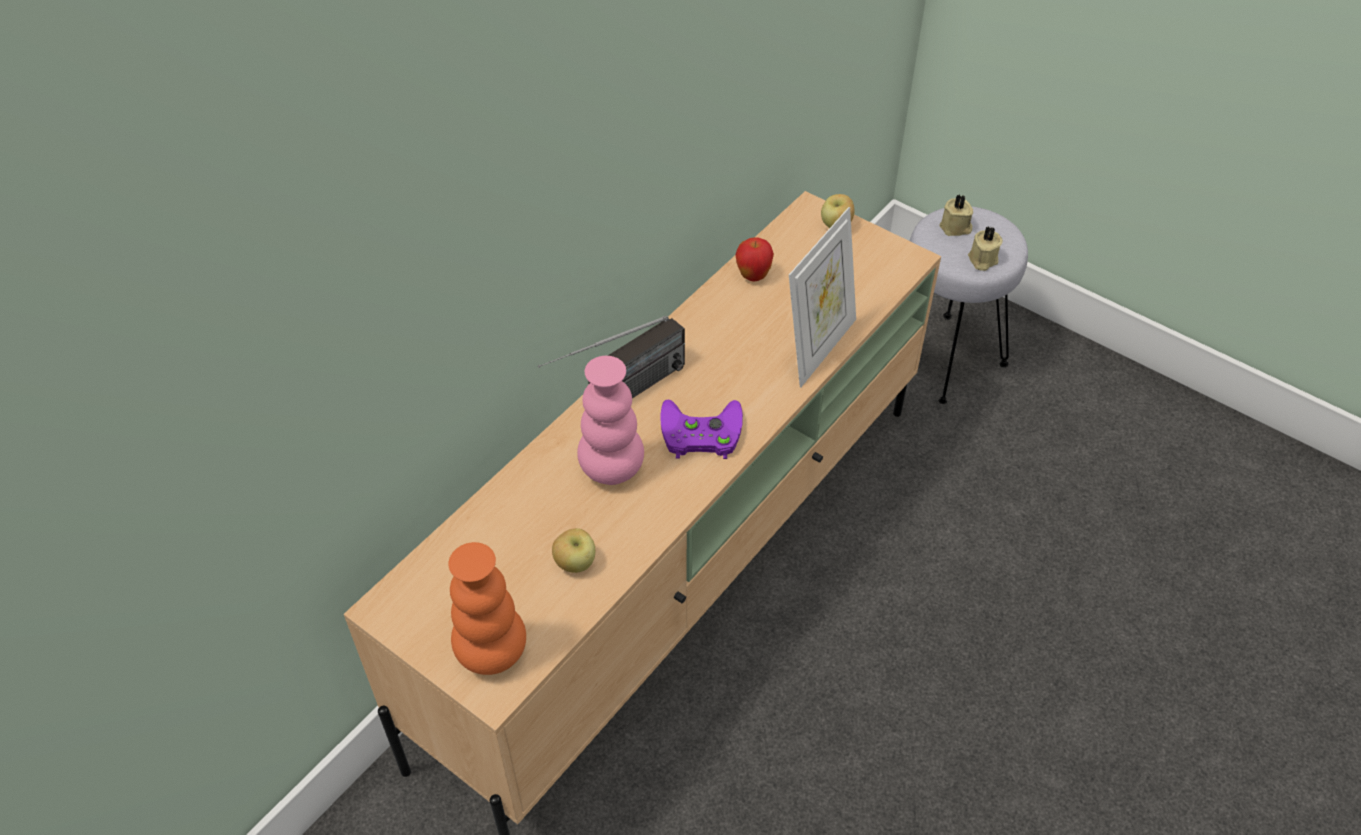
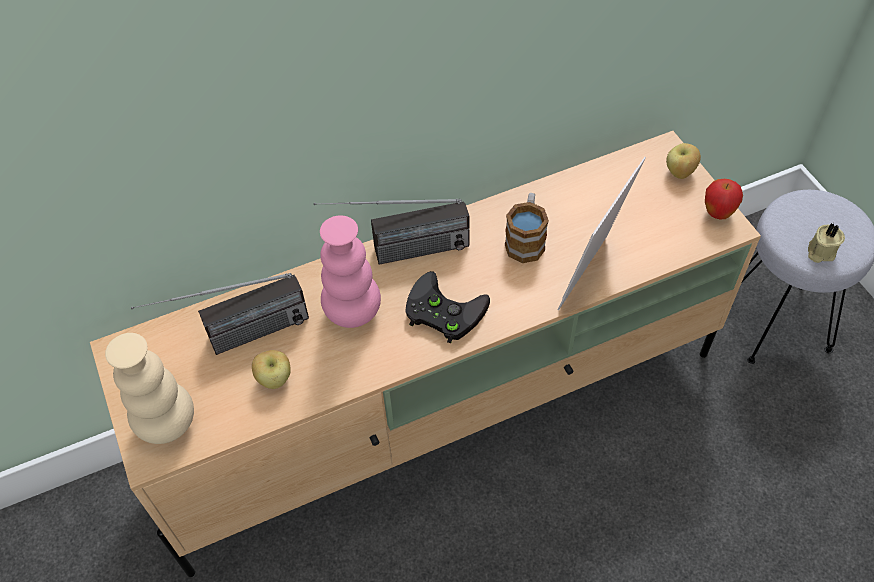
camera: 30 degrees right, 5 degrees up
(492, 653) = (167, 424): orange vase -> beige vase
(505, 545) = (234, 339): none -> radio
(698, 434) = (441, 311): purple game controller -> black game controller
(735, 338) = (526, 239): none -> mug
(753, 276) = (577, 191): apple -> apple (717, 213)
(818, 348) = (592, 277): picture frame -> picture frame turned 150 degrees clockwise
(956, 228) = (813, 212): beige candle -> none

